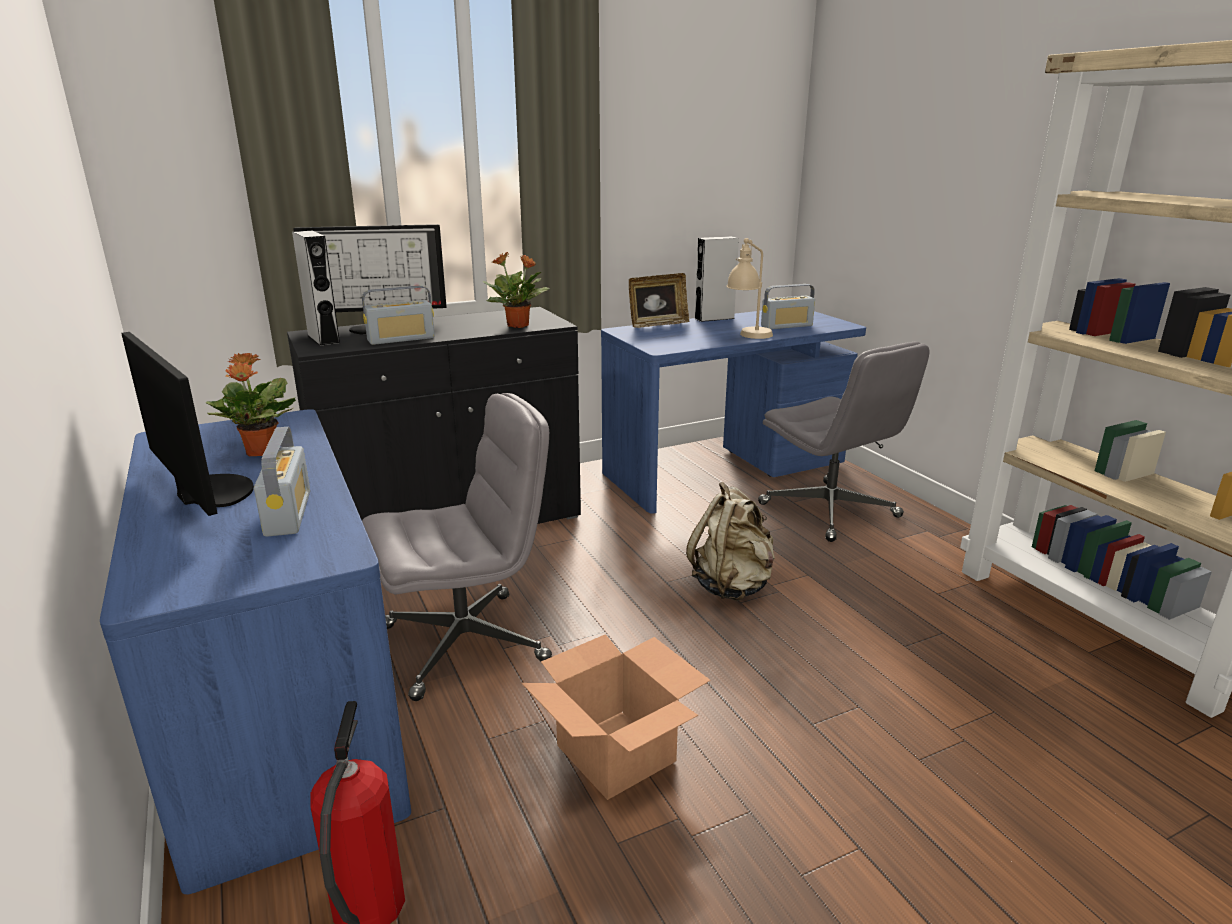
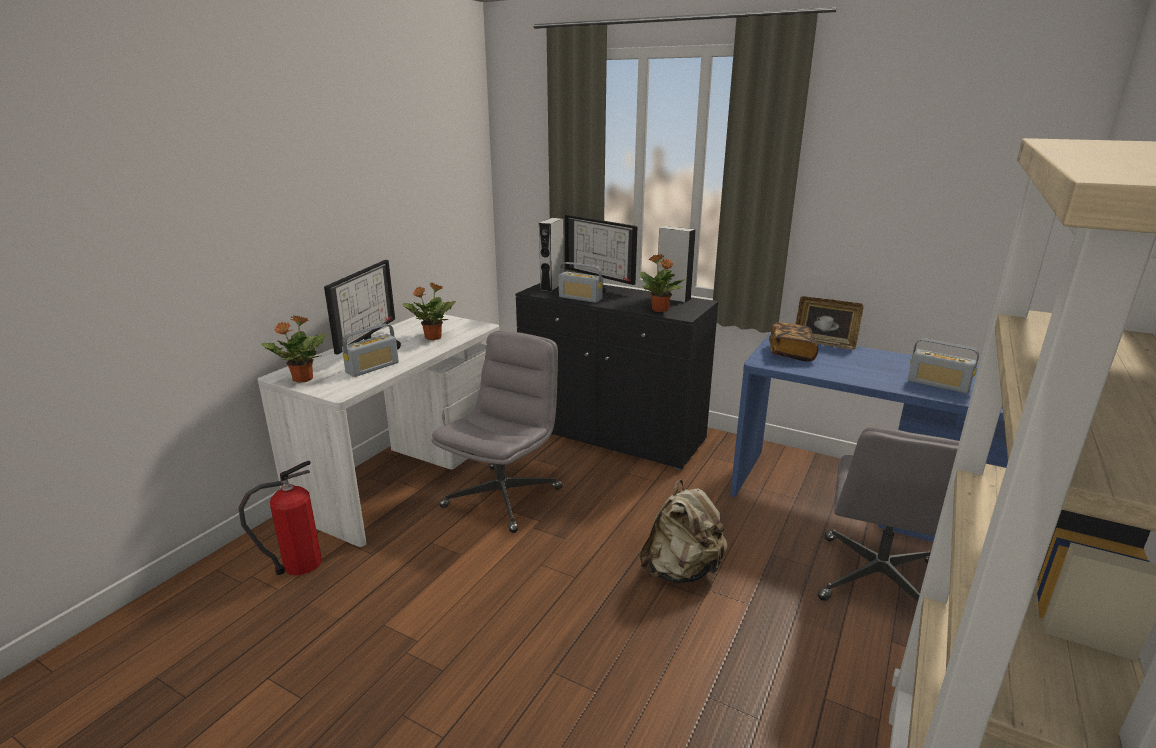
camera: 55 degrees right, 0 degrees up
(210, 579) = (302, 379): none -> potted plant
(280, 709) = (405, 474): blue desk -> white desk
(466, 643) = (503, 497): grey office chair -> grey office chair turned 90 degrees counterclockwise
(614, 753) = (453, 592): cardboard box -> none
(658, 337) = (791, 353): none -> book
(714, 318) = (889, 355): grey speaker -> grey speaker (673, 298)
(748, 337) = (865, 380): beige table lamp -> none

